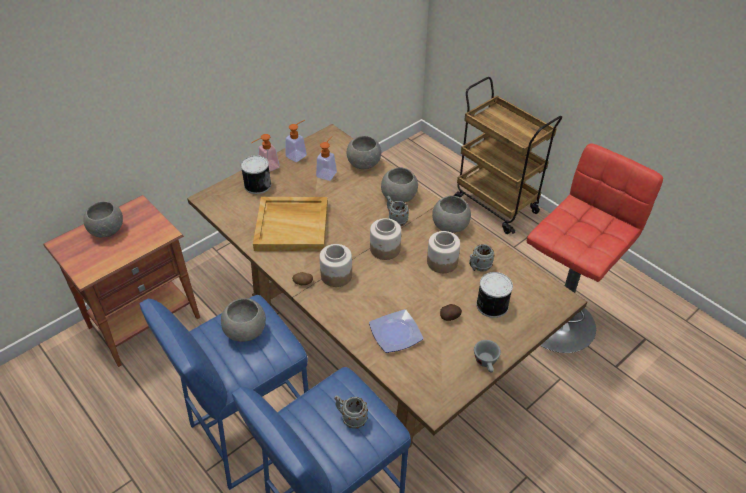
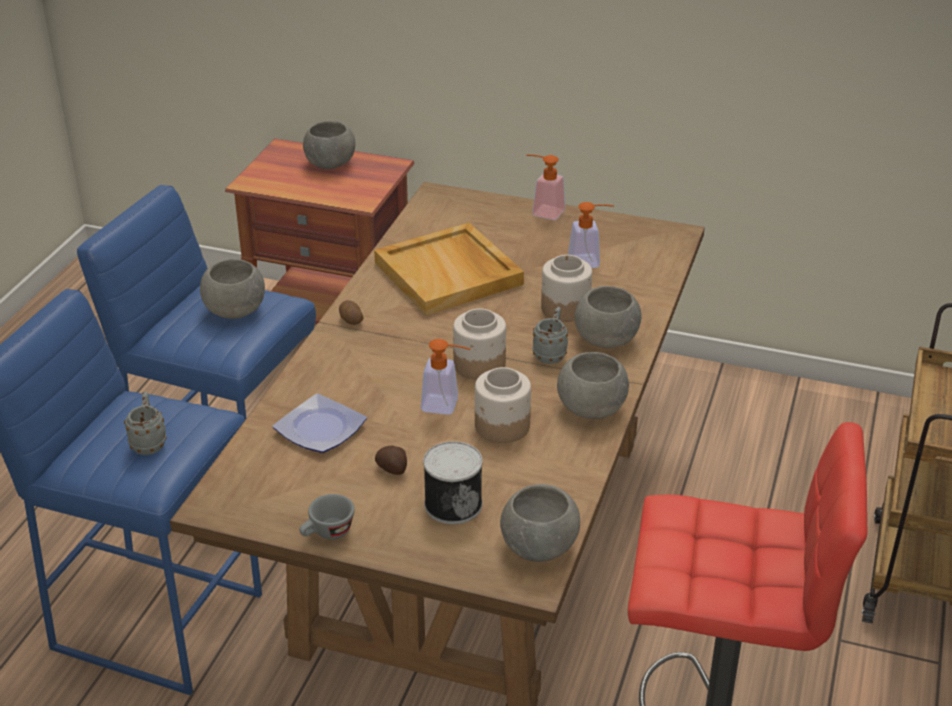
camera: 60 degrees right, 10 degrees down
(257, 184) = (501, 218): can -> none
(298, 154) = (600, 225): soap dispenser -> soap dispenser (447, 405)
(336, 275) = (388, 341): jar -> jar (565, 308)
(364, 163) = (646, 284): grey bowl -> grey bowl (540, 547)
(478, 267) = (524, 466): grey mug -> none

